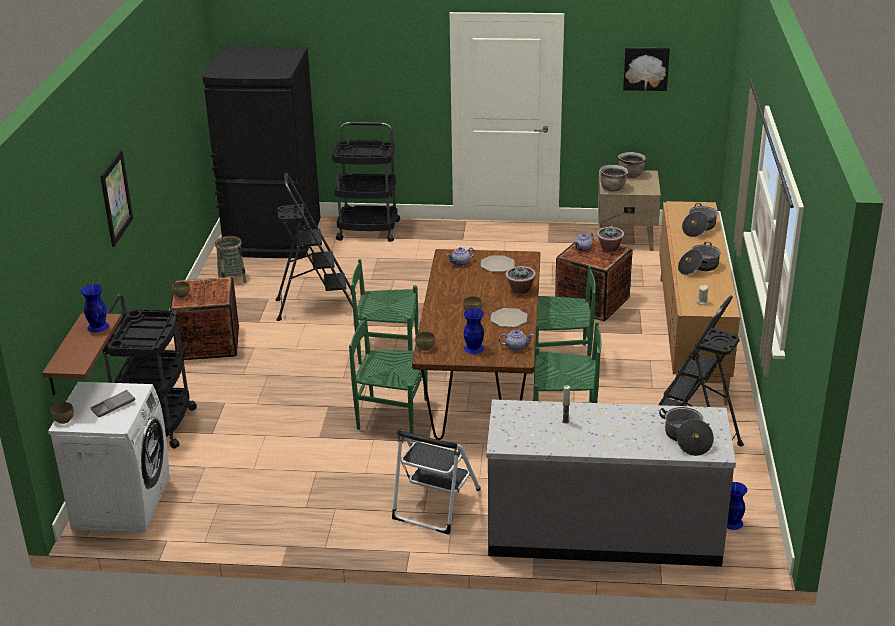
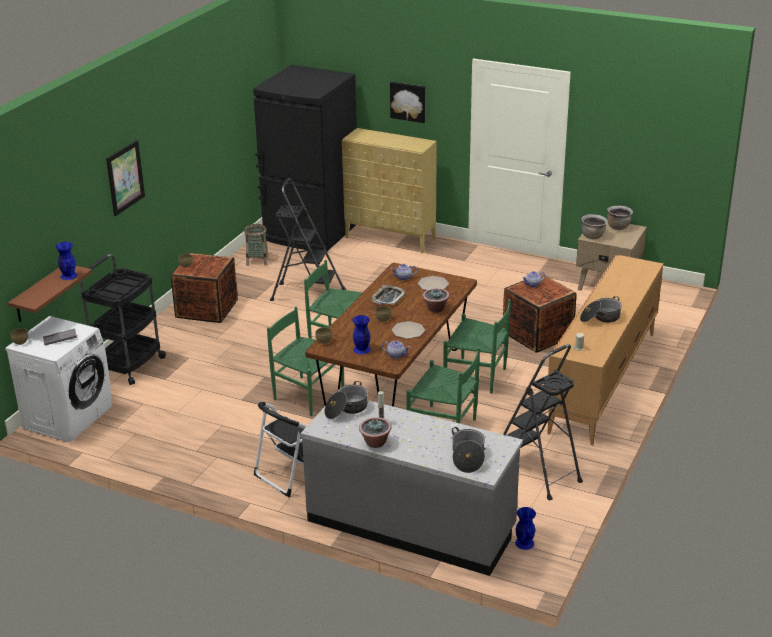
camera: 20 degrees right, 0 degrees up
(368, 230) = (390, 239): black cart -> beige dresser
(460, 287) = (388, 298): none -> tray
(609, 248) = (556, 288): potted plant -> potted plant (375, 443)
(646, 68) = (640, 131): picture -> picture (408, 101)
(699, 228) = (628, 284): cooking pot -> cooking pot (346, 409)

